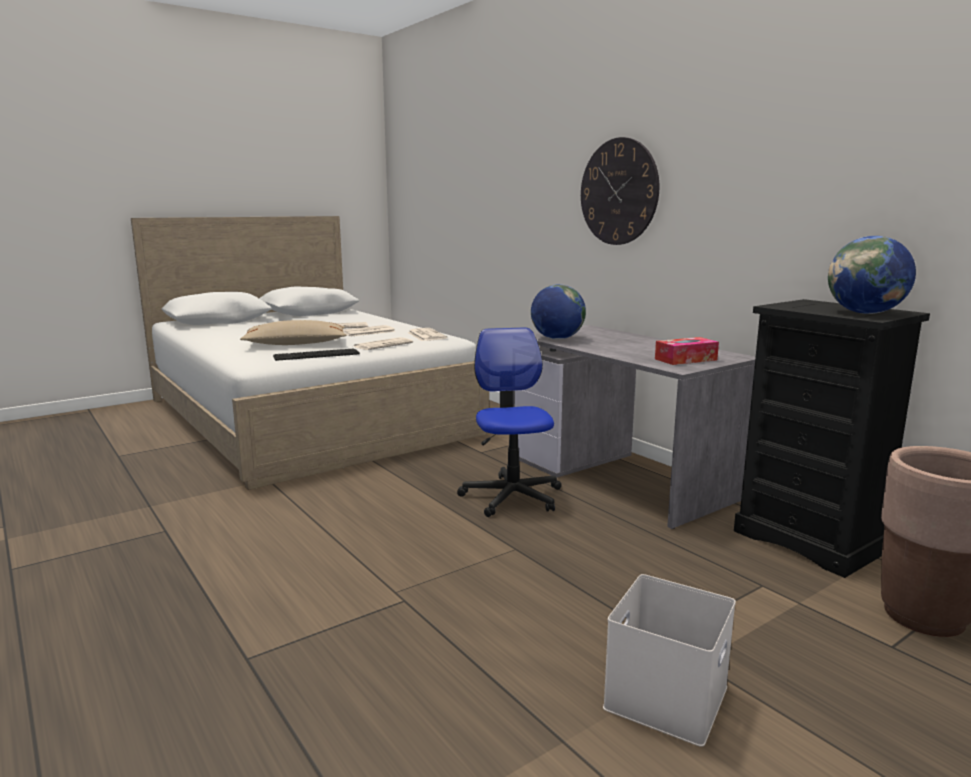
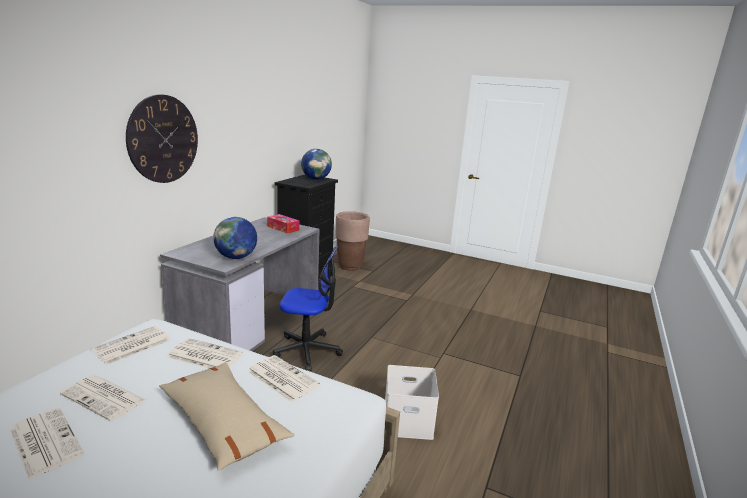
camera: 120 degrees left, 5 degrees up
(316, 355) = (281, 378): keyboard -> newspaper
(512, 497) = (307, 351): office chair -> office chair turned 135 degrees counterclockwise
(664, 695) = (434, 298): white storage box -> white storage box (406, 421)

